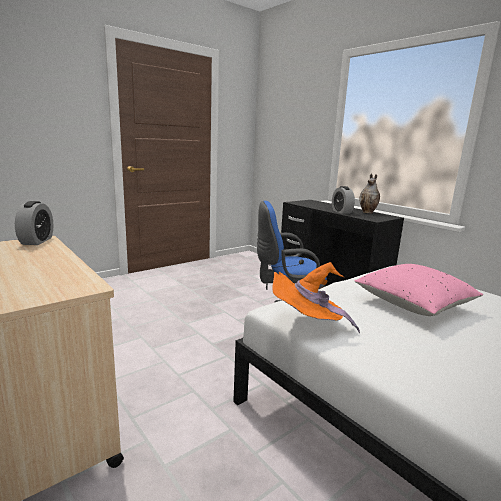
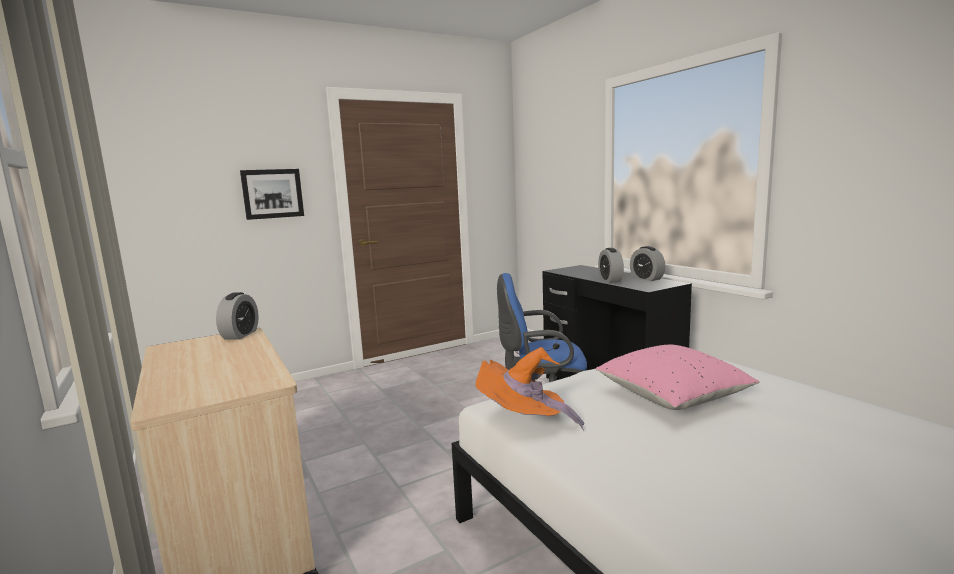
camera: 10 degrees right, 5 degrees down
(52, 117) = (272, 193): none -> picture
(368, 212) = (646, 278): vase -> alarm clock

